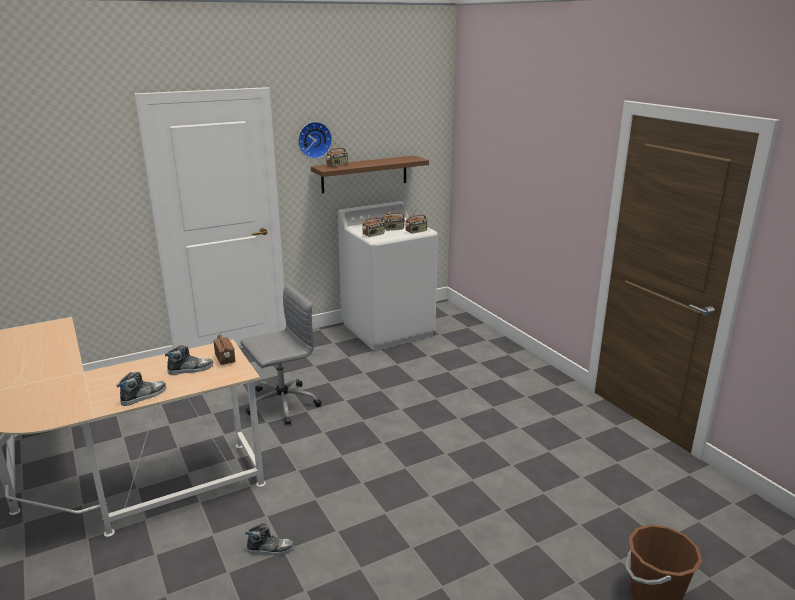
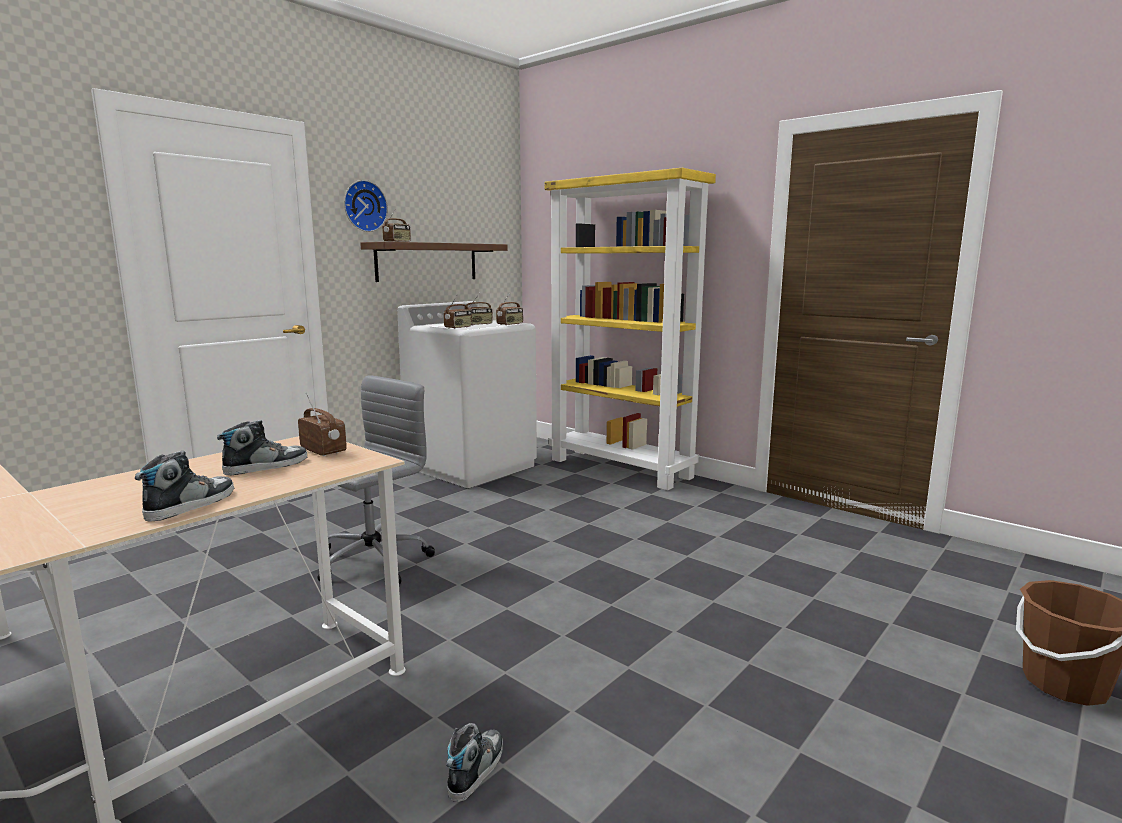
camera: 20 degrees left, 10 degrees down
(270, 549) = (476, 769): shoe -> shoe turned 45 degrees counterclockwise
(497, 348) = (621, 468): none -> yellow bookcase

